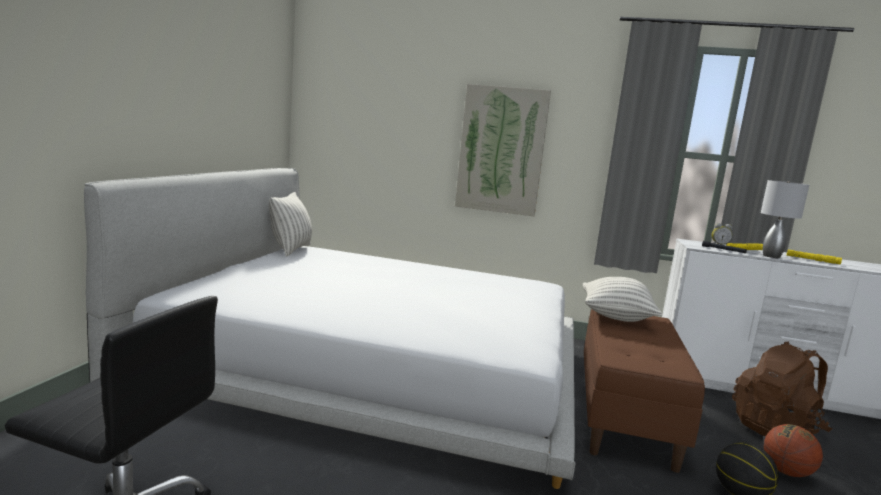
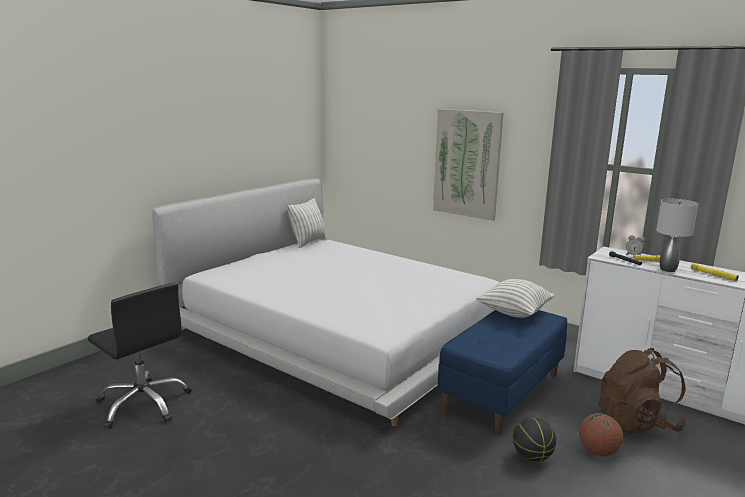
camera: 25 degrees right, 5 degrees up
(624, 415) = (502, 391): brown bench -> blue bench

